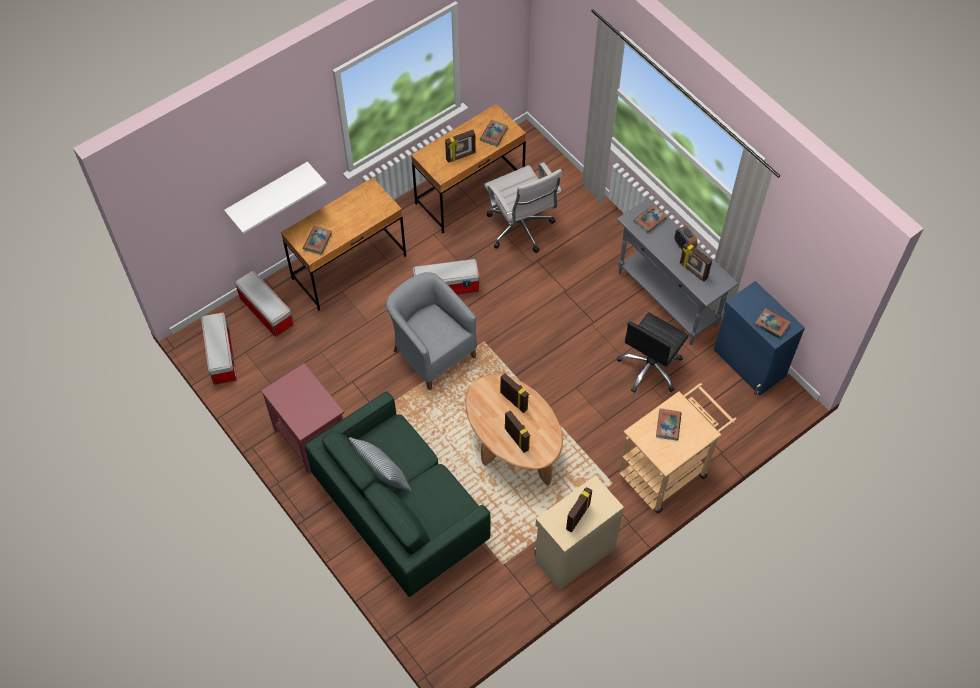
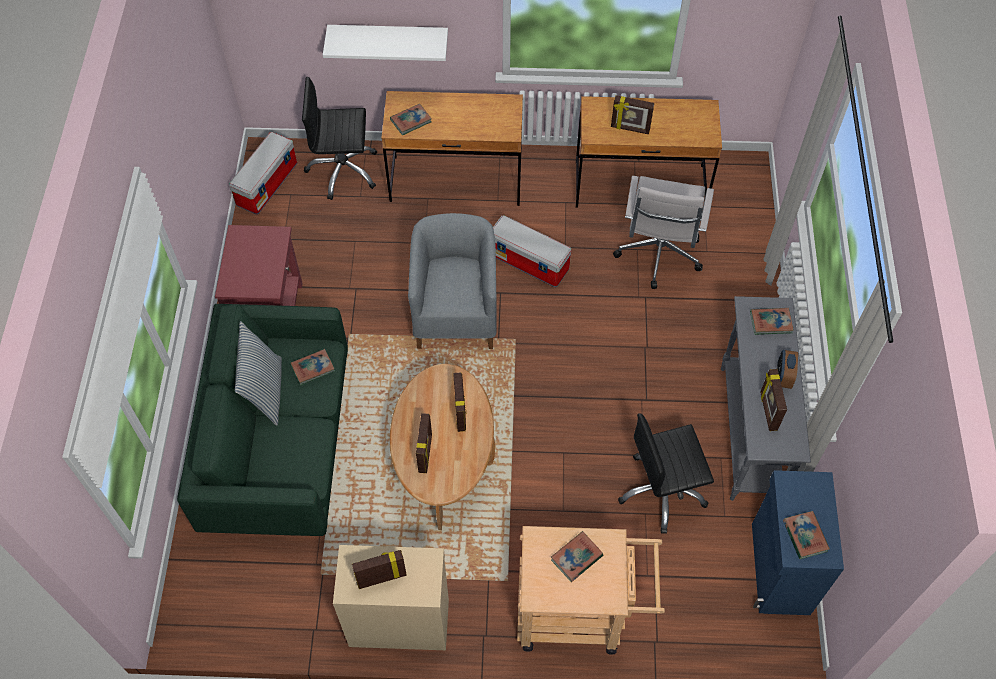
camera: 40 degrees right, 0 degrees up
(265, 311) = (343, 170): storage box -> black office chair
(494, 134) = (685, 128): book -> book (313, 368)

